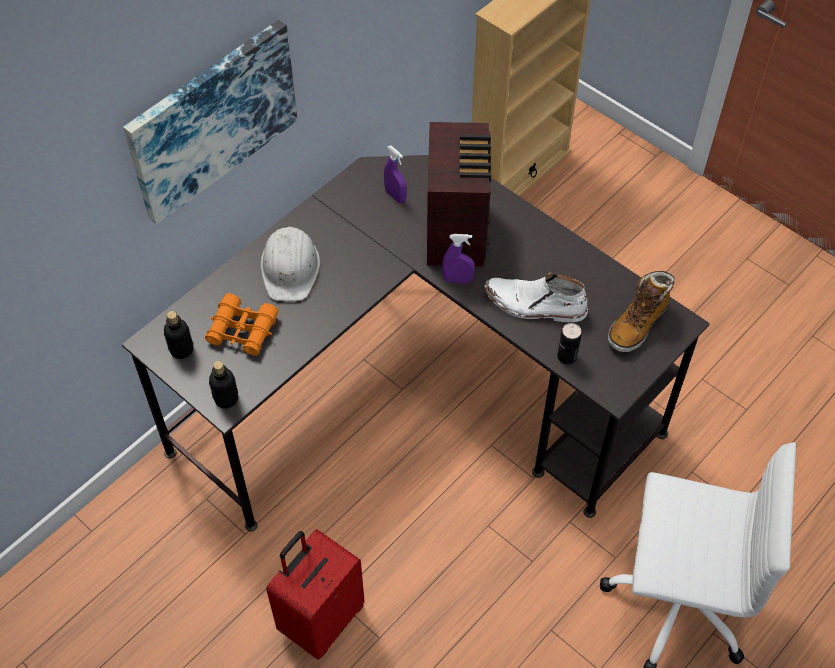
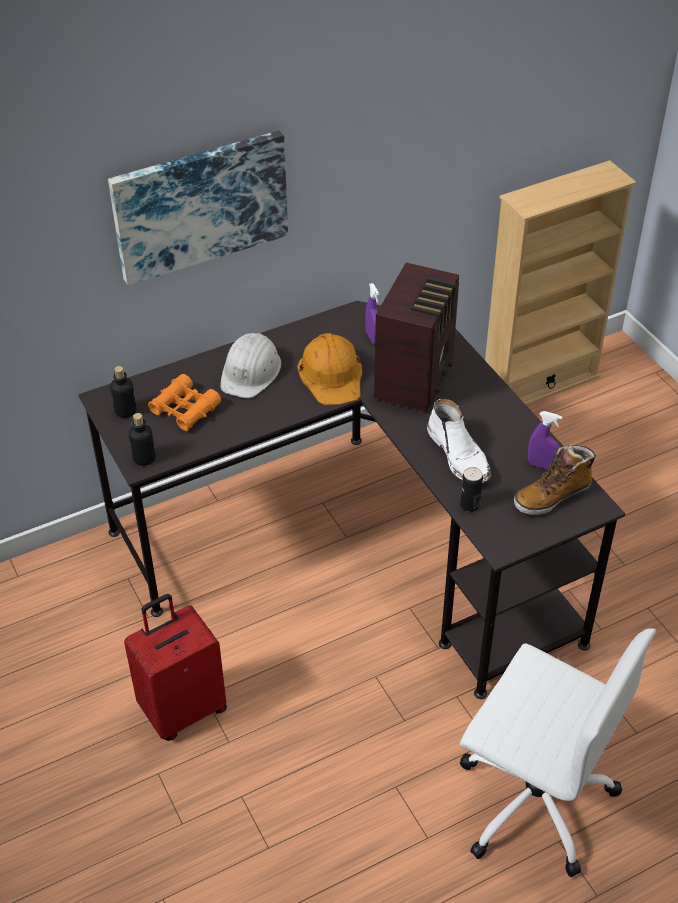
camera: 20 degrees right, 10 degrees down
(373, 249) = (332, 374): none -> orange hard hat
(457, 280) = (397, 417): purple spray bottle -> purple spray bottle (542, 465)
(534, 305) = (459, 455): white boot -> white boot turned 150 degrees counterclockwise

